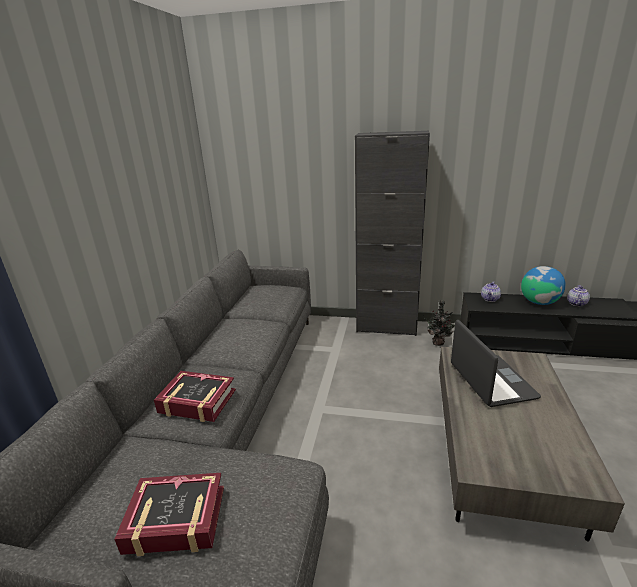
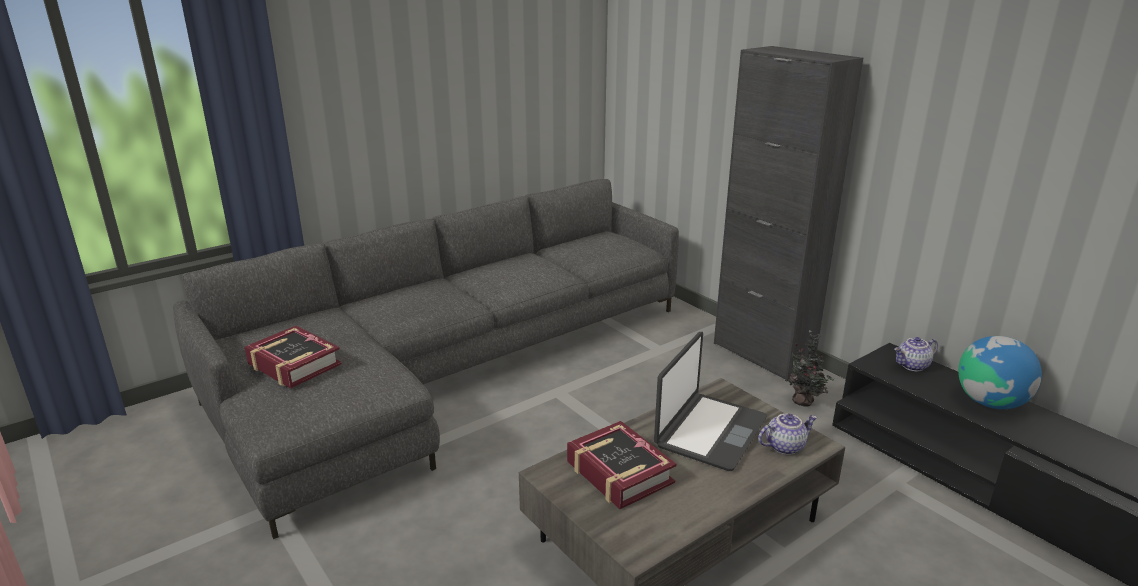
camera: 40 degrees right, 0 degrees up
(197, 402) = (404, 305): book -> book (619, 472)
(576, 303) = (1059, 431): teapot -> teapot (784, 446)

